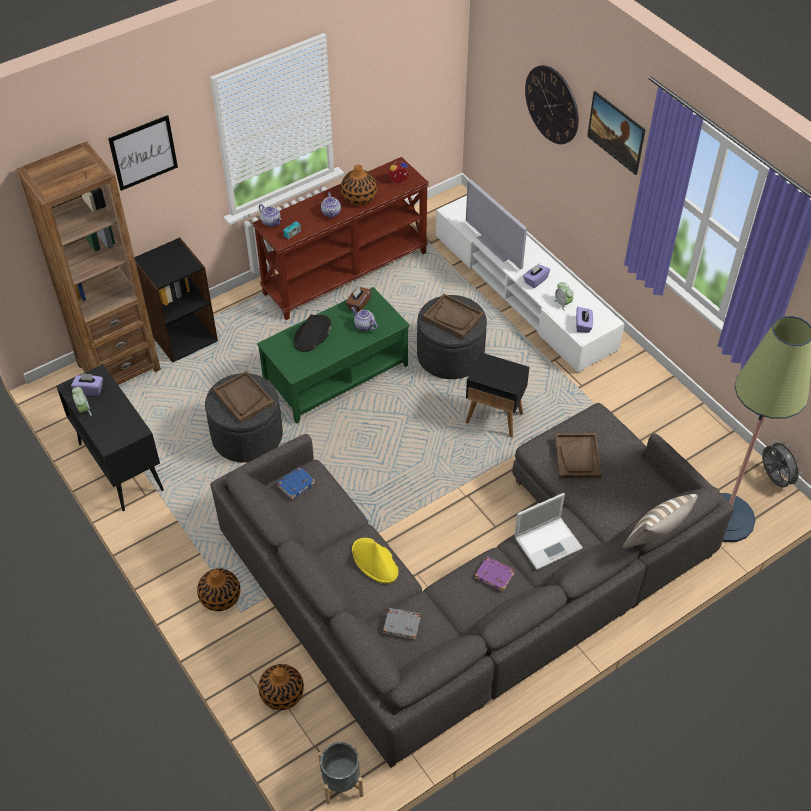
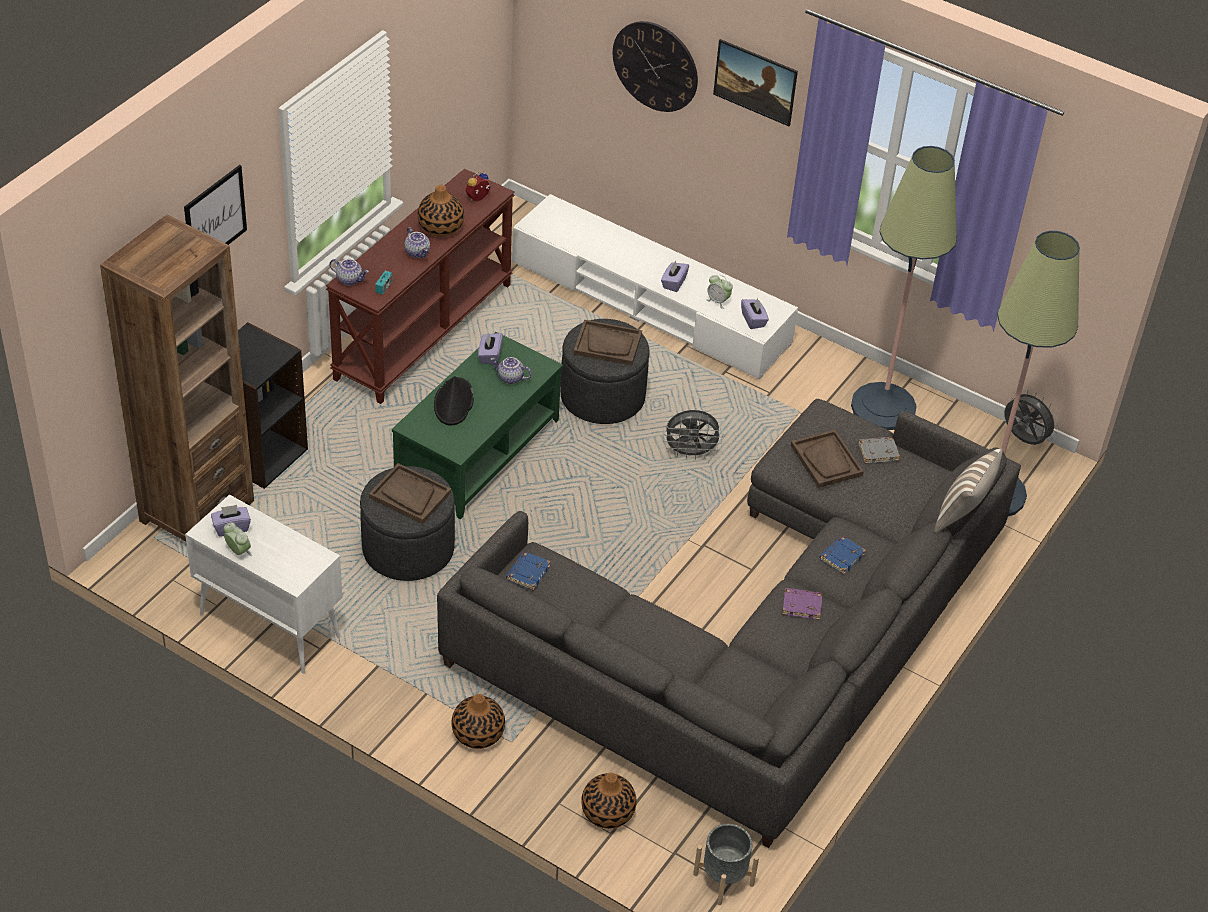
camera: 25 degrees left, 5 degrees down
(120, 466) = (268, 625): black cabinet -> white cabinet
(358, 304) = (490, 355): brown tissue box -> purple tissue box
(375, 561) = (664, 628): yellow hat -> none
(402, 624) = (730, 683): grey book -> grey book (878, 452)
(495, 246) = (607, 254): television -> none
(495, 418) = (690, 453): black side table -> grey fan
(549, 542) = (841, 556): laptop -> blue book
(668, 421) = (883, 407): none -> floor lamp

